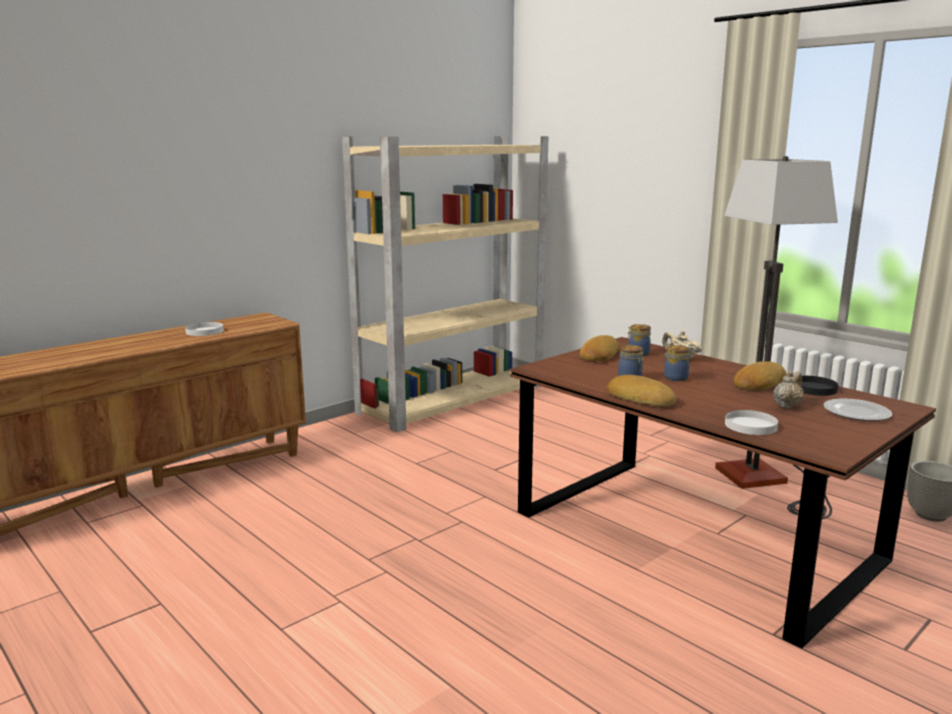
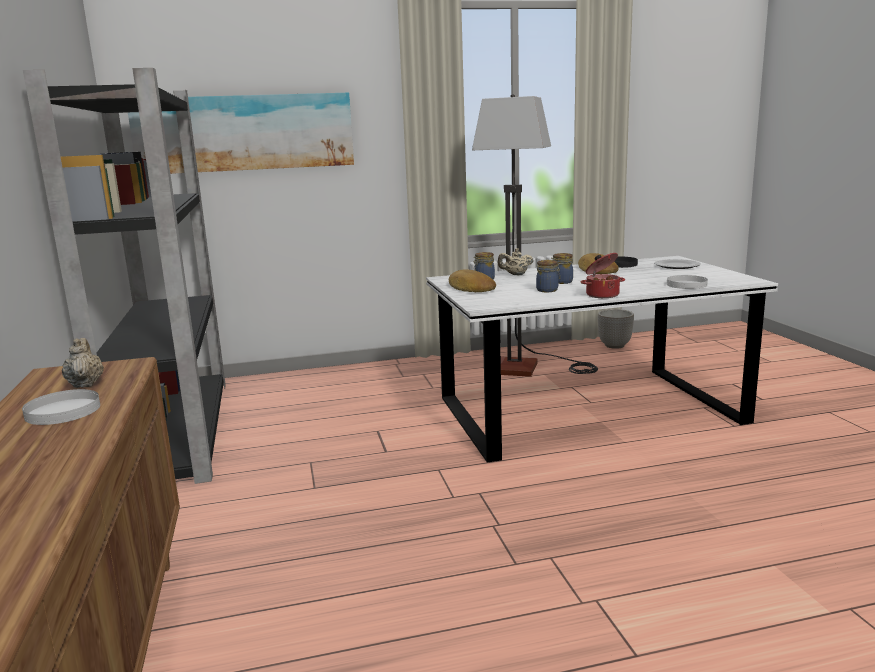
camera: 60 degrees left, 0 degrees up
(453, 399) = (176, 430): beige bookcase -> black bookcase
(594, 173) = (245, 133): none -> picture
(640, 398) = (602, 295): bread -> cooking pot
(692, 536) = (588, 410): brown dining table -> white dining table
(787, 406) = (651, 273): beige teapot -> beige teapot (86, 384)

